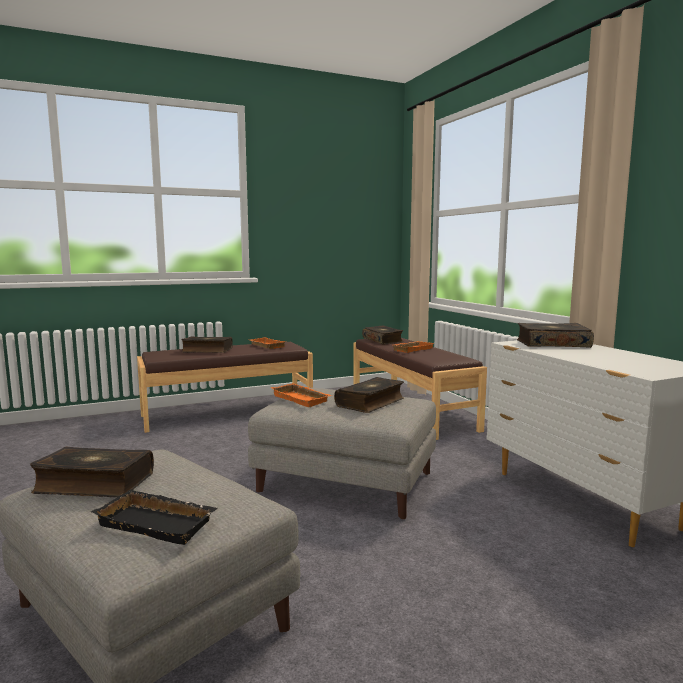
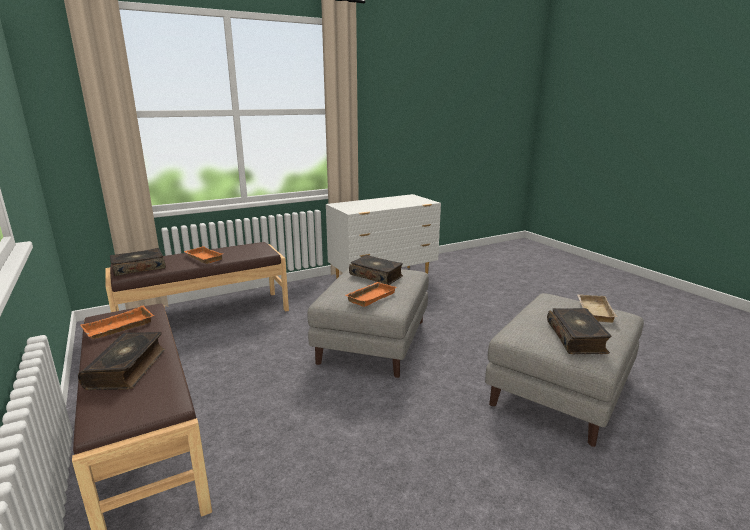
camera: 95 degrees left, 10 degrees up
(159, 522) = (593, 311): black tray -> beige tray
(552, 344) = (354, 206): book -> none

